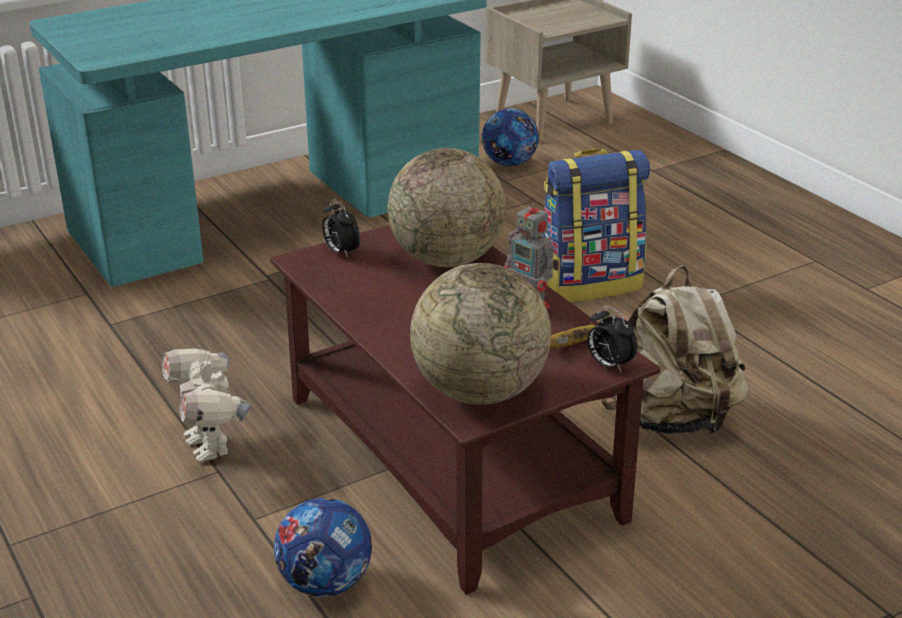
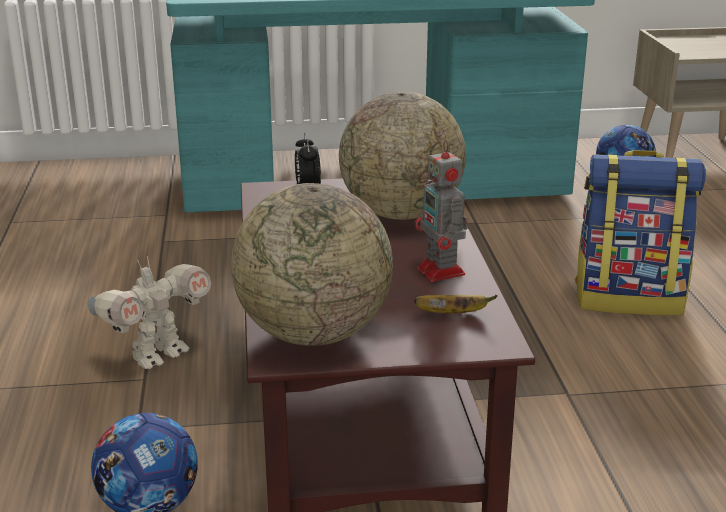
camera: 25 degrees right, 5 degrees down
(210, 445) = (157, 355): toy robot -> toy robot turned 135 degrees counterclockwise
(608, 365) = (477, 341): alarm clock -> none
(670, 419) = (626, 449): beige backpack -> none

